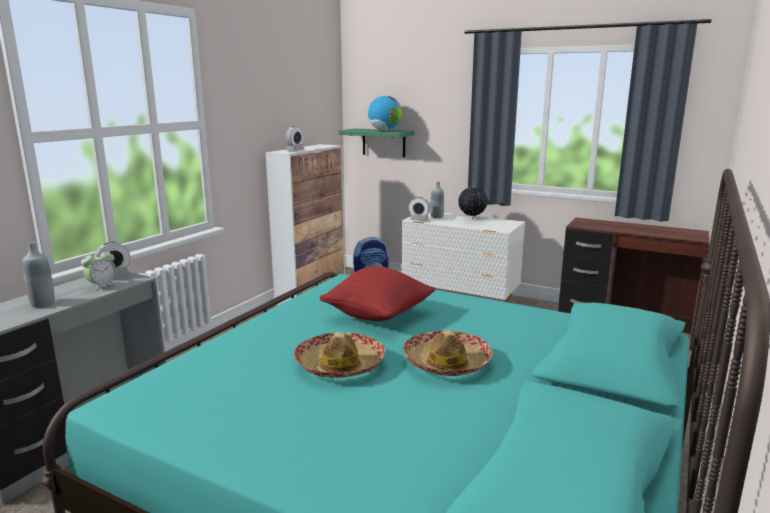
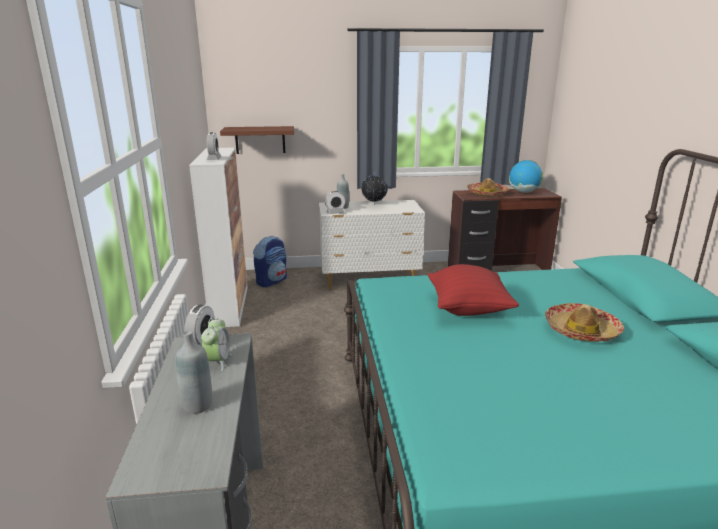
camera: 35 degrees left, 5 degrees up
(339, 365) = (527, 359): hat -> hat (487, 194)
(383, 142) = (260, 140): green shelf -> brown shelf
(384, 130) = (269, 128): globe -> globe (524, 192)

